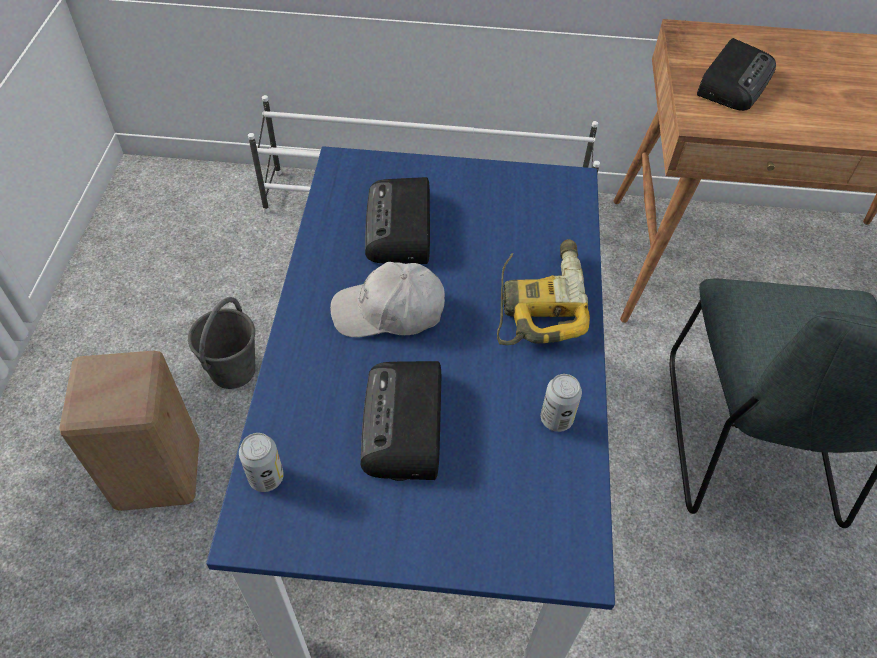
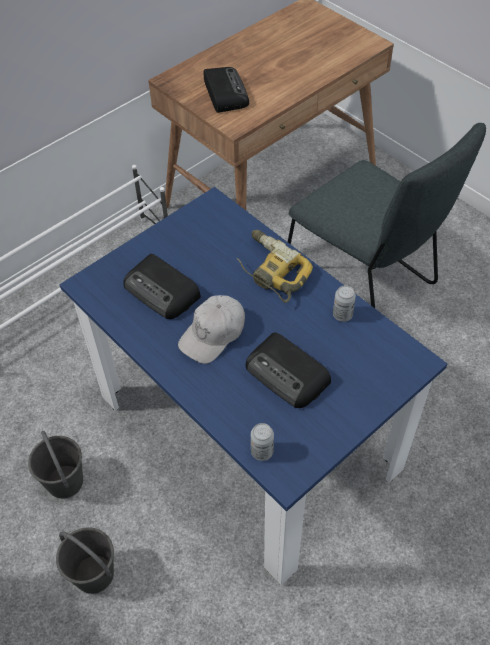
camera: 45 degrees left, 0 degrees up
(156, 472) = (93, 573): beige stool -> grey bucket

